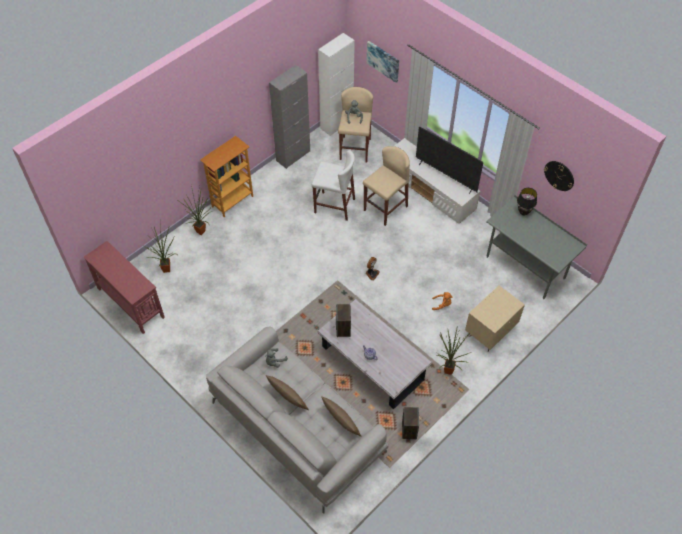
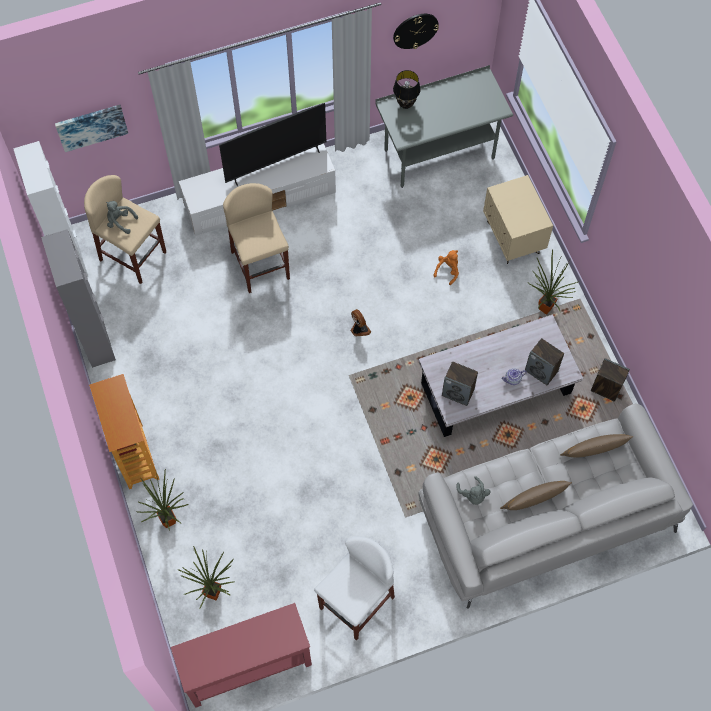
camera: 65 degrees left, 10 degrees up
(334, 206) = (220, 325): white stool -> white stool (356, 603)
(385, 370) = (541, 371): none -> speaker

